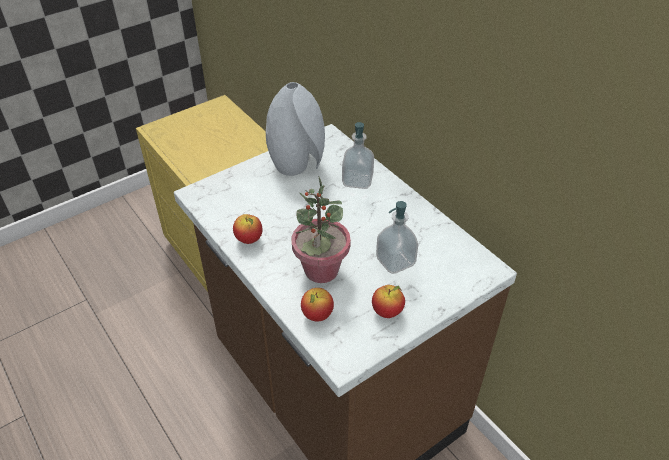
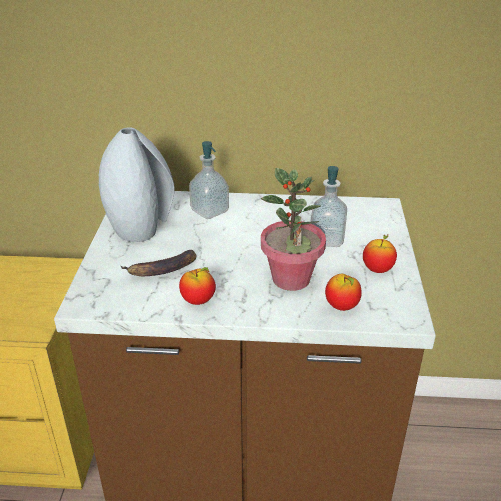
camera: 50 degrees left, 10 degrees down
(263, 203) = (162, 270): none -> banana

